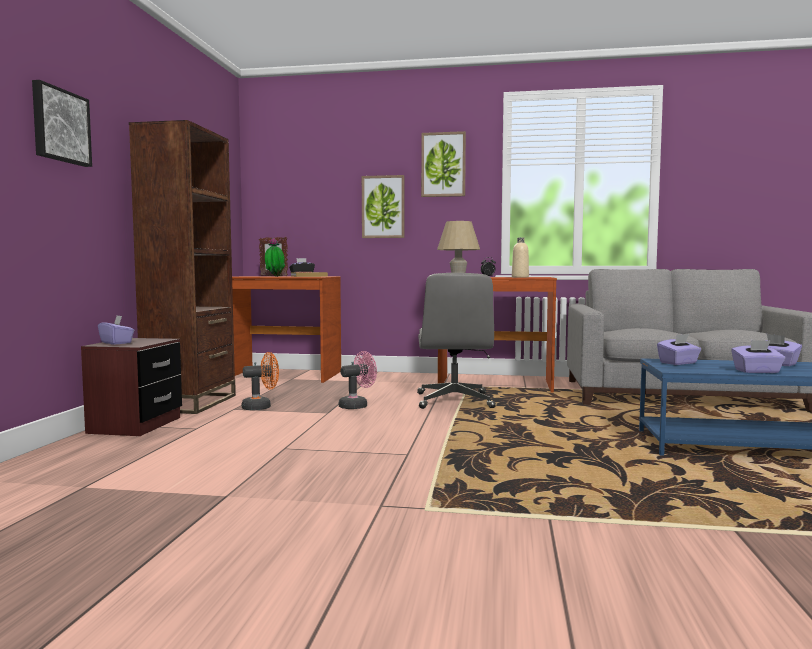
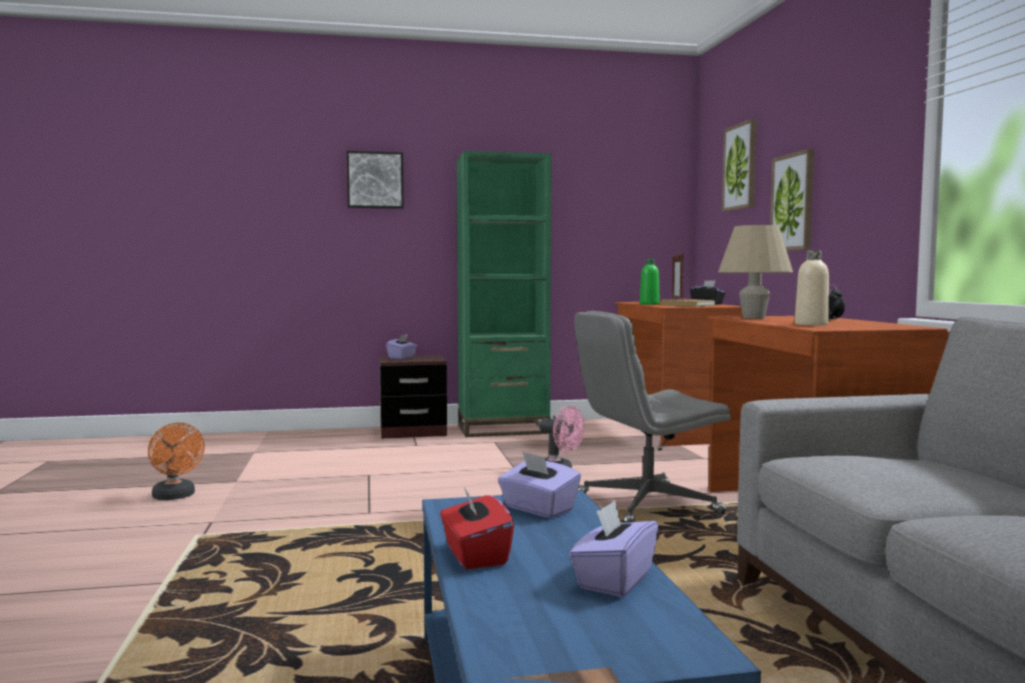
camera: 70 degrees right, 0 degrees up
(191, 403) = (503, 429): brown bookcase -> green bookcase
(261, 407) = (512, 447): orange fan -> orange fan (176, 497)
(274, 276) = (649, 304): potted plant -> green bottle
(443, 164) = (854, 121): picture -> picture (740, 167)
(757, 371) = (475, 555): purple tissue box -> red tissue box

